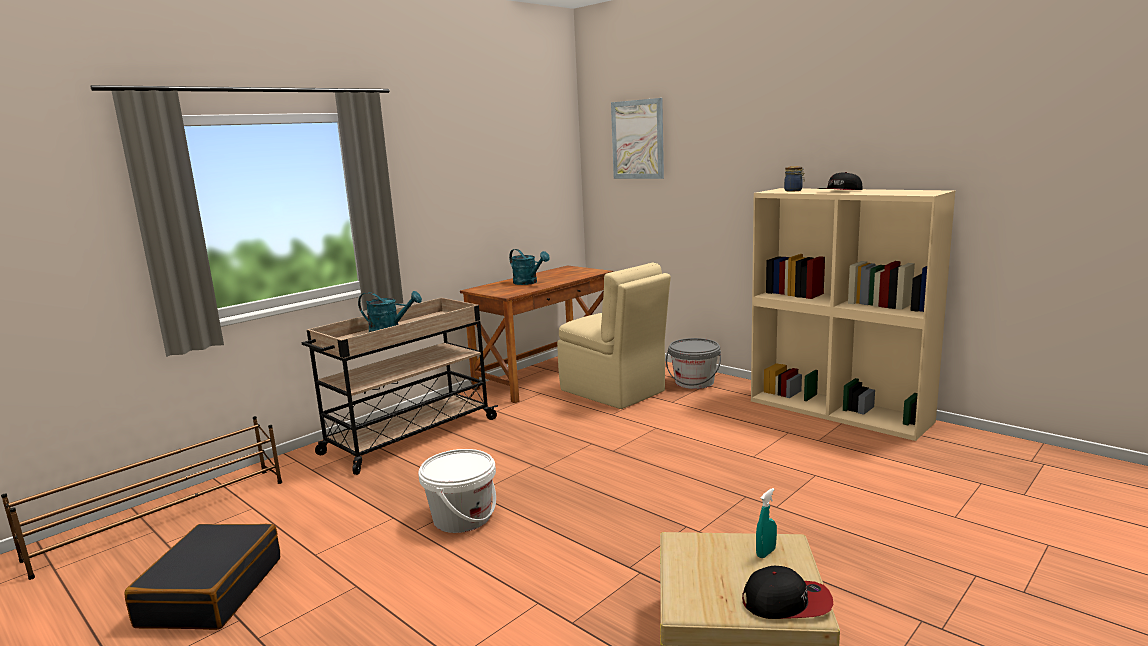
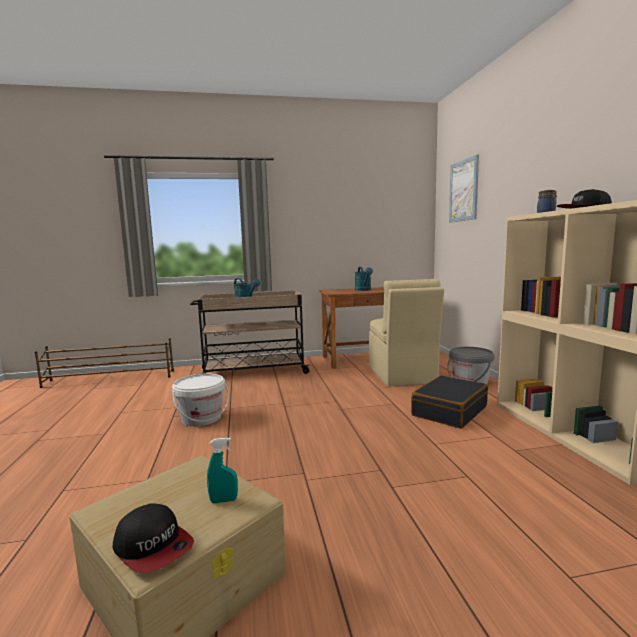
camera: 35 degrees right, 5 degrees down
(211, 591) = (65, 413): black suitcase -> black suitcase (449, 411)

